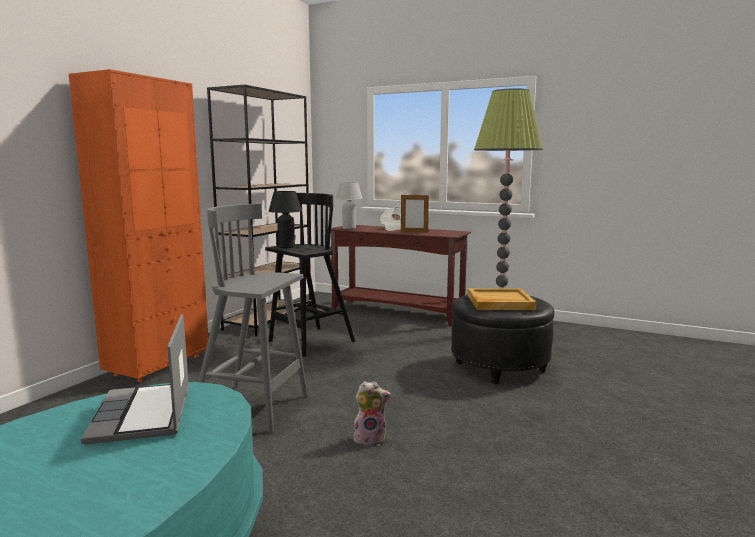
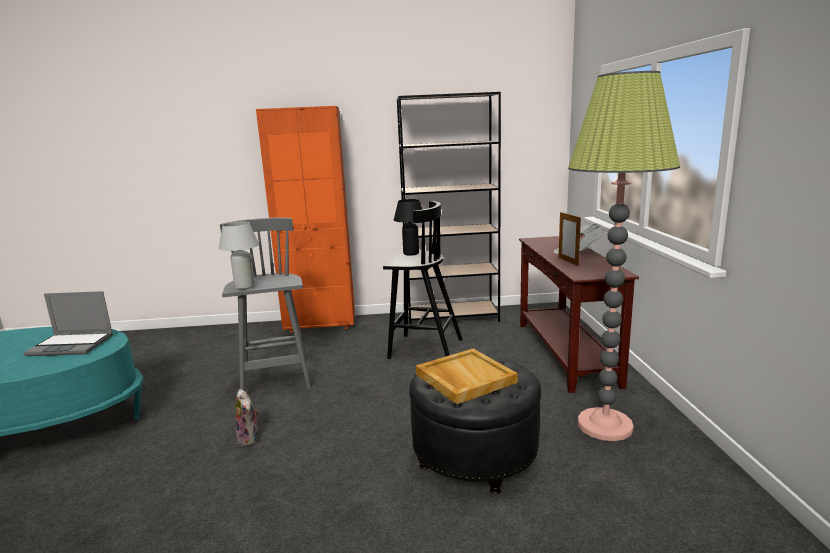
camera: 60 degrees right, 5 degrees up
(144, 415) = (72, 345): laptop -> laptop turned 135 degrees counterclockwise
(349, 228) = (537, 241): white table lamp -> white table lamp (244, 286)

